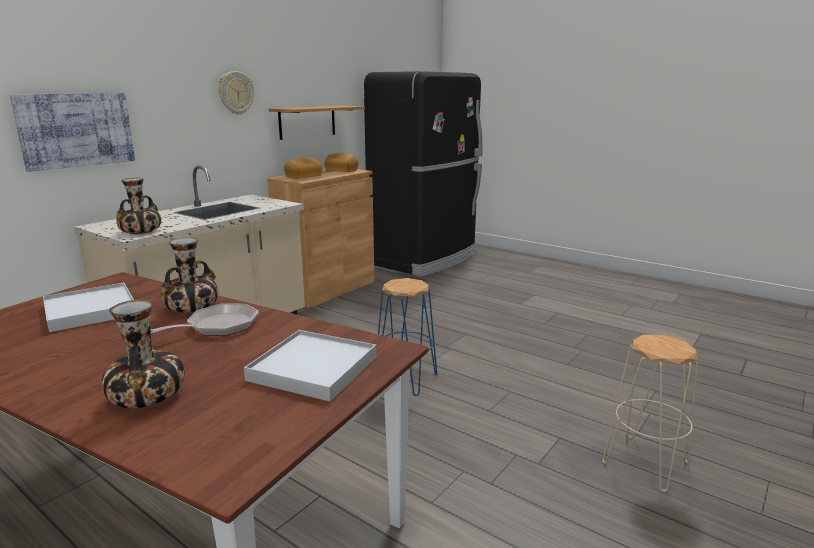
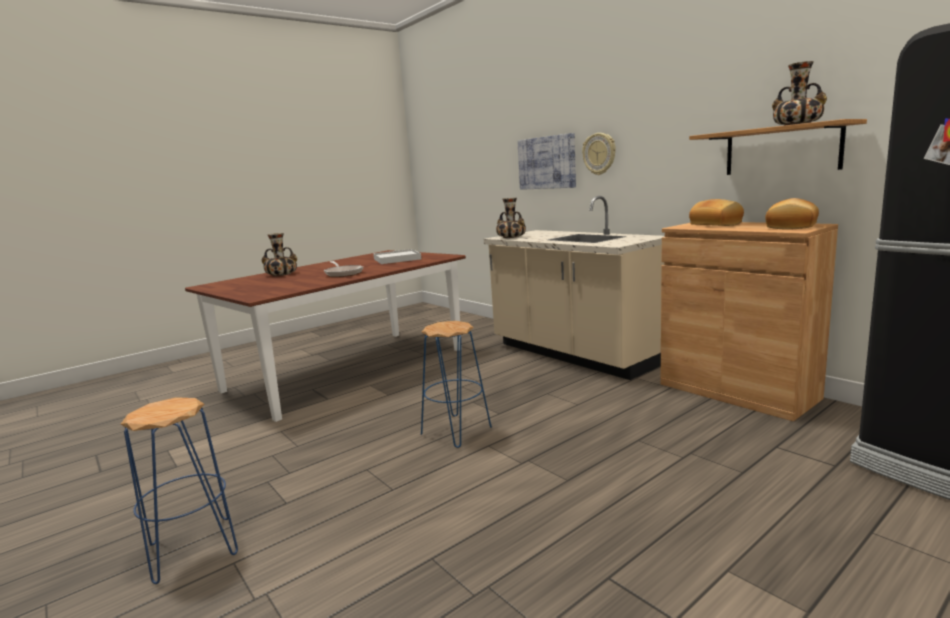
camera: 105 degrees right, 5 degrees down
(192, 307) = (380, 268): vase -> vase (798, 124)
(235, 93) = (672, 121): wall clock -> wall clock (599, 154)
(313, 369) = (263, 288): white tray -> none
(646, 463) = (192, 549): beige stool -> blue stool

